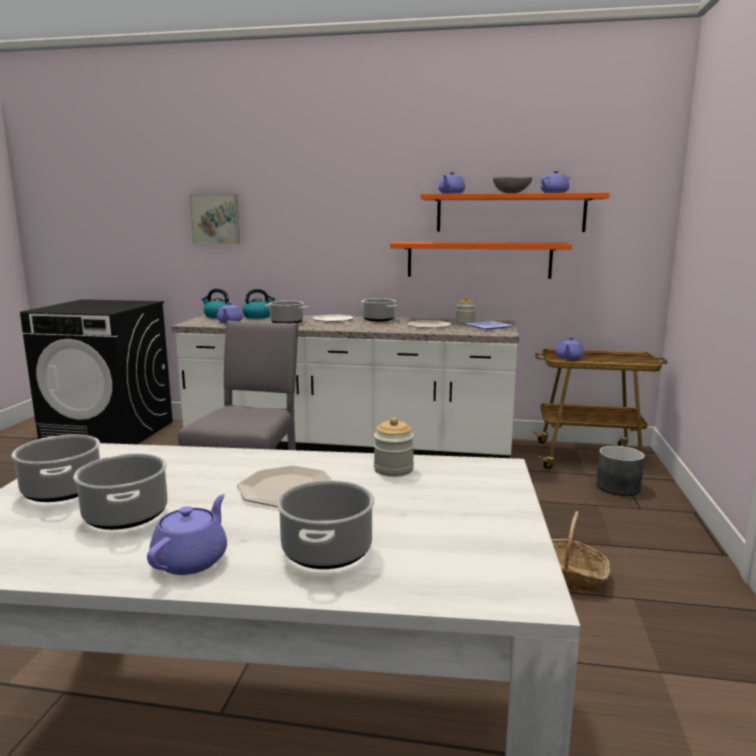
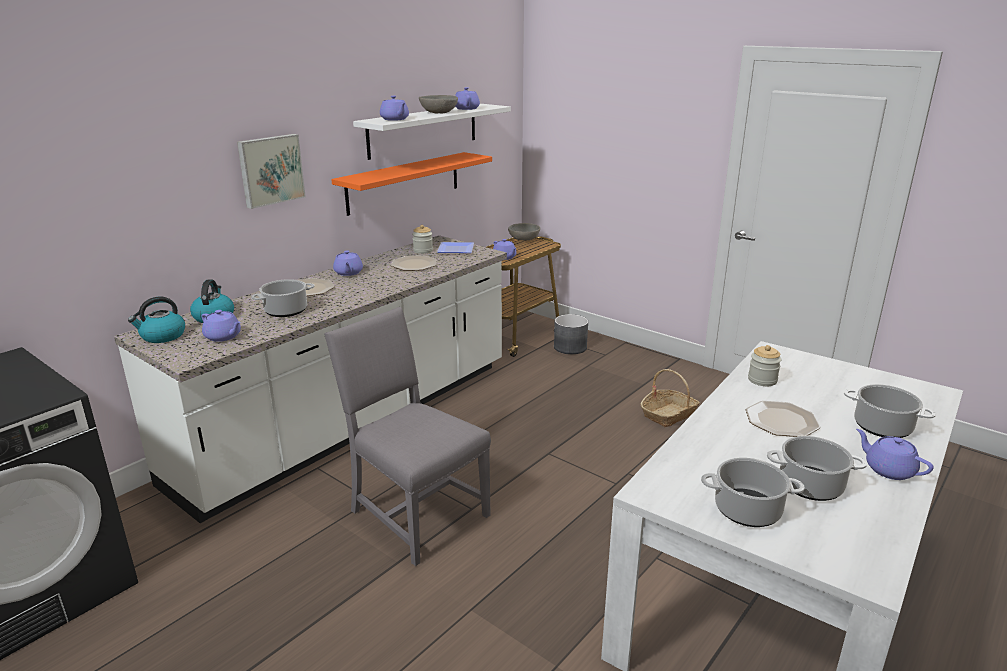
camera: 60 degrees left, 10 degrees up
(216, 219) = (92, 192): picture -> picture (270, 170)
(379, 320) = (348, 273): cooking pot -> purple teapot
(510, 213) = (423, 130): orange shelf -> white shelf
(633, 354) = (523, 239): none -> grey bowl

